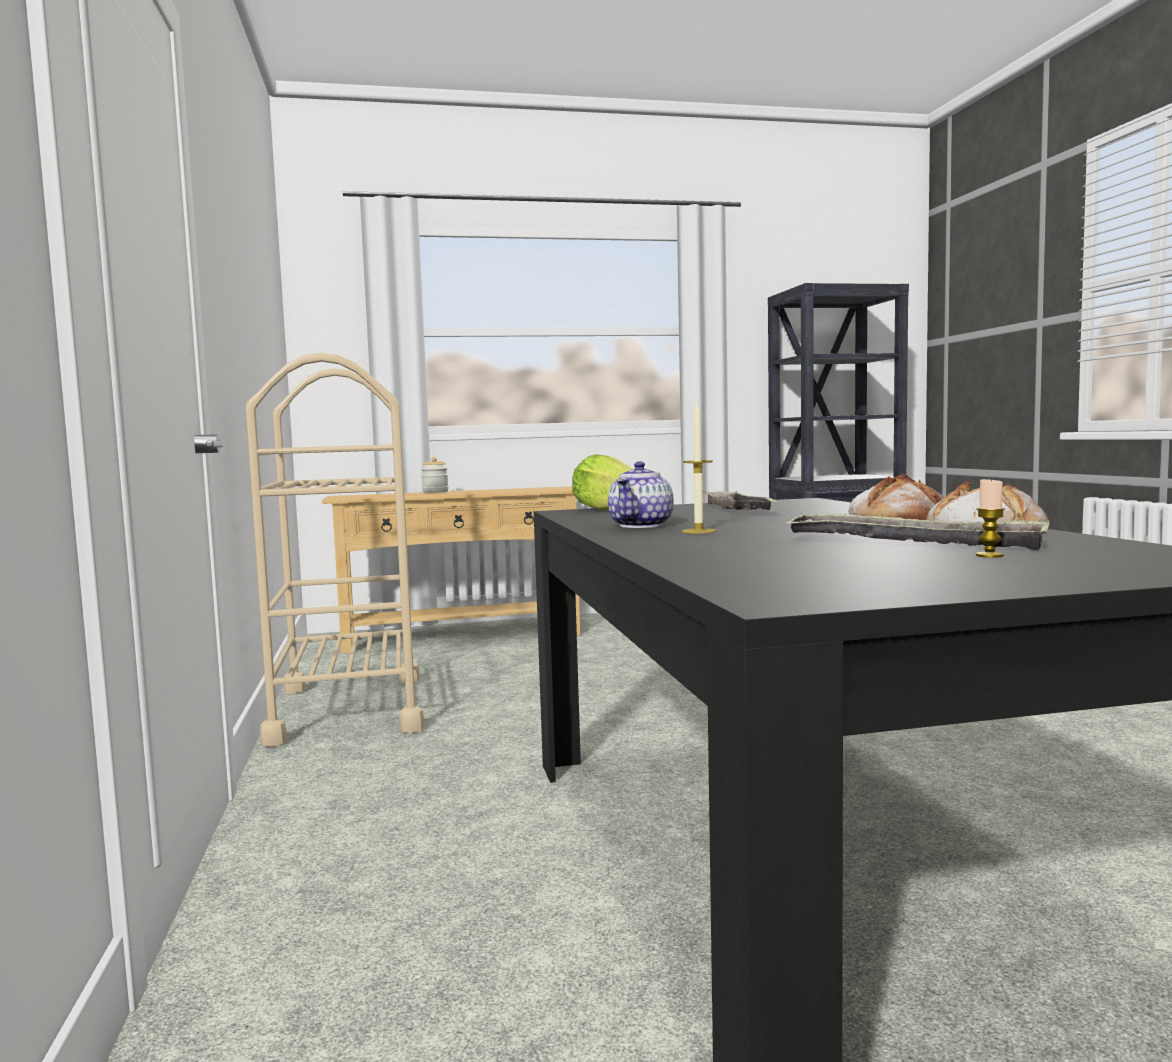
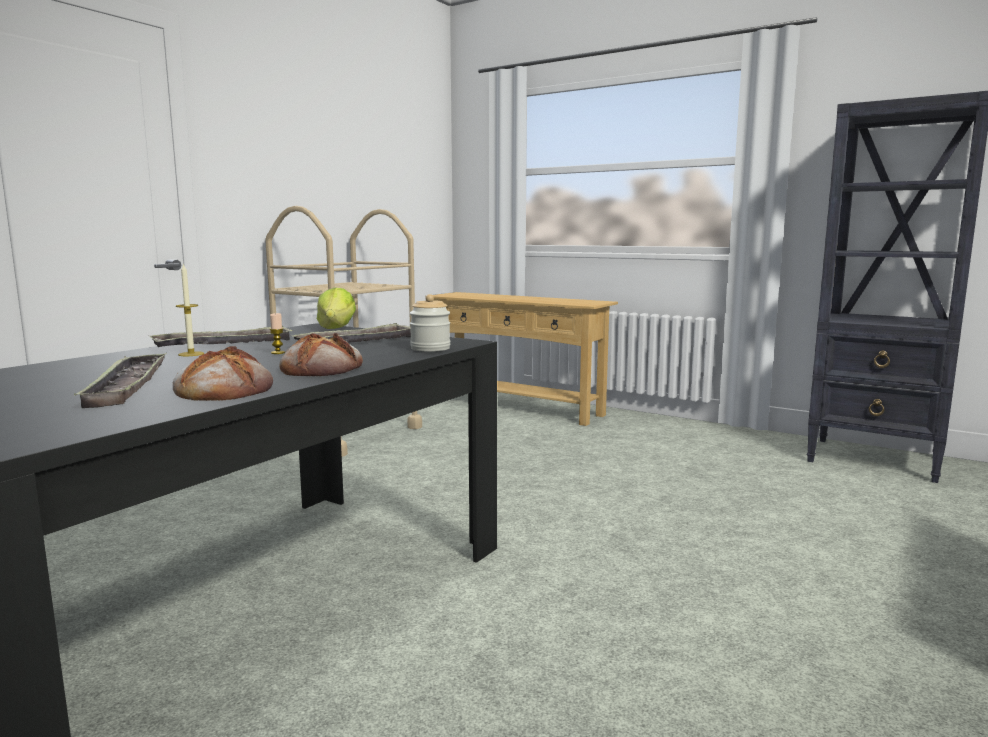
camera: 45 degrees right, 5 degrees up
(435, 492) = (512, 296): jar -> jar (430, 348)
(642, 525) = (225, 344): teapot -> tray
(989, 555) = (47, 403): candle -> candle (278, 353)

